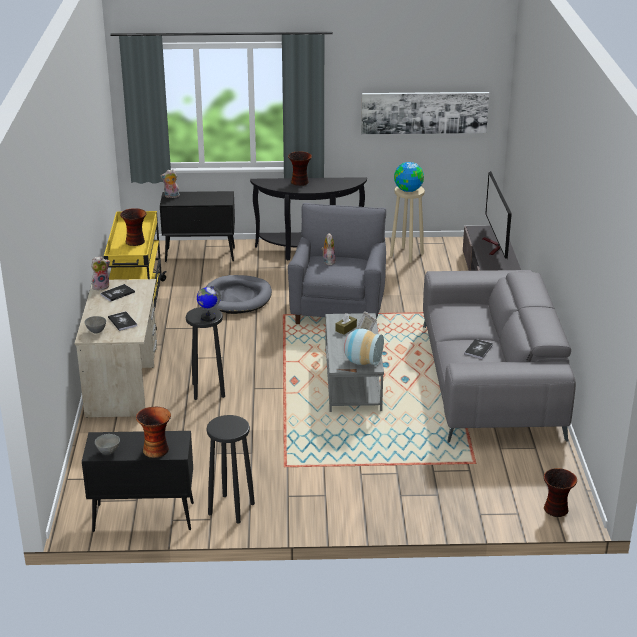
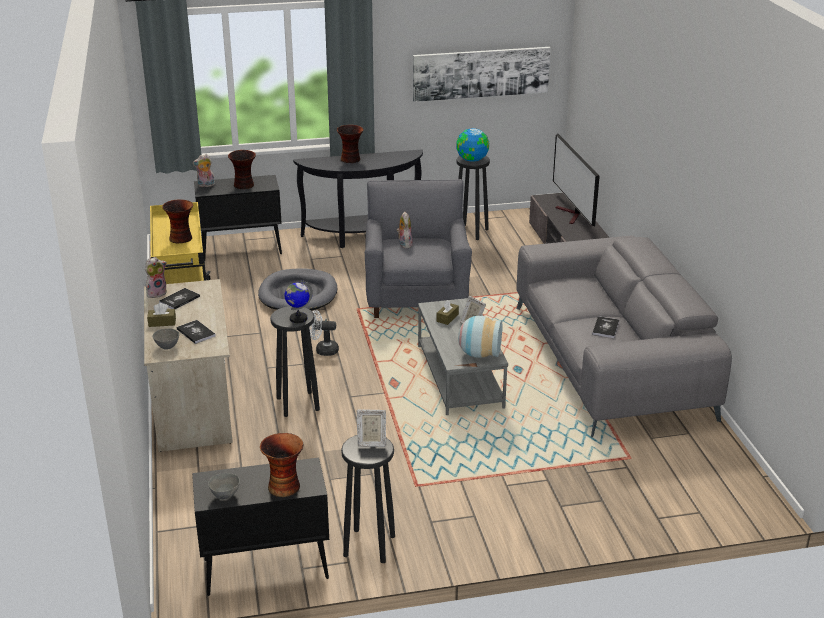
camera: 10 degrees left, 0 degrees up
(98, 311) = (162, 322): none -> brown tissue box
(232, 422) = (371, 442): none -> picture frame
(243, 347) = (323, 350): none -> white fan
(407, 255) = (471, 232): beige stool -> black stool
(556, 510) = (740, 503): vase -> vase (244, 185)

